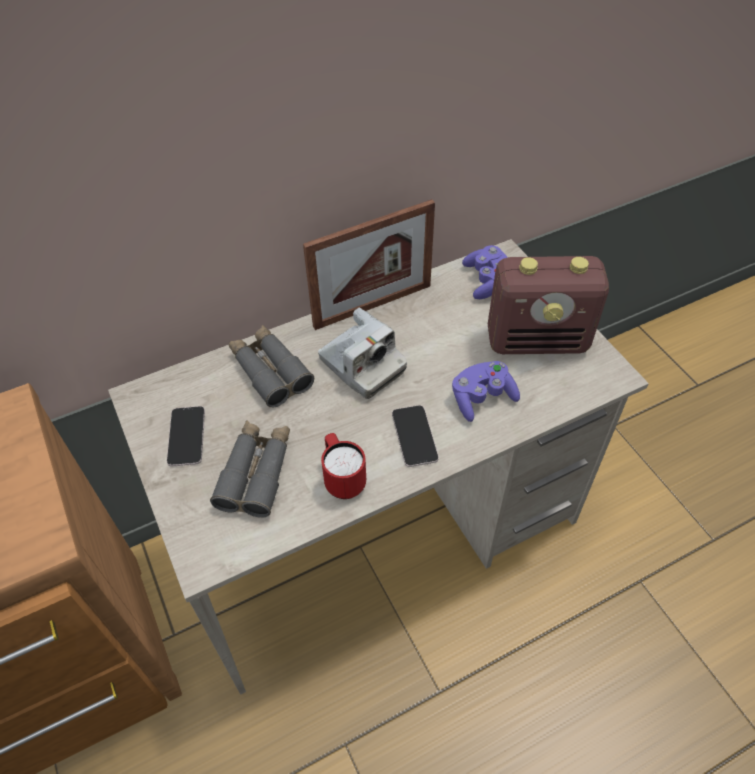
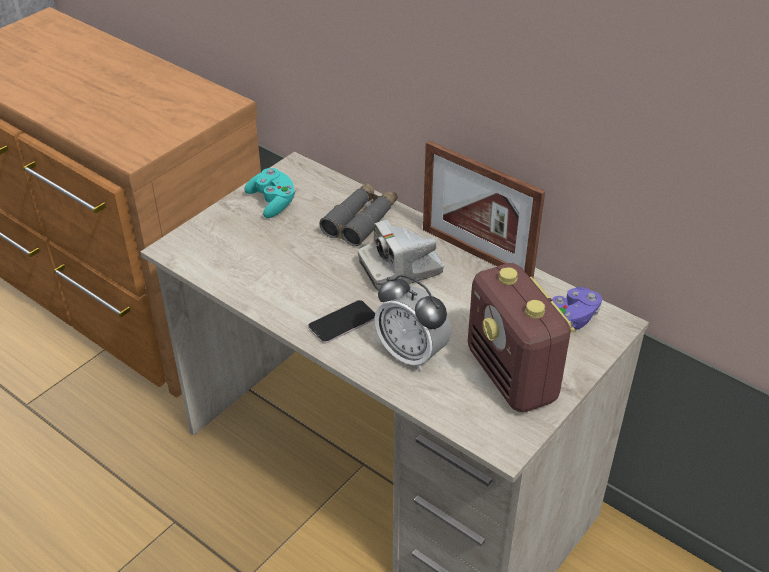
camera: 65 degrees right, 10 degrees down
(186, 436) = (273, 202): phone -> turquoise game controller
(256, 473) = (258, 247): grey binoculars -> none
(342, 479) = (276, 294): red mug -> none
(362, 366) = (400, 269): camera -> camera turned 45 degrees clockwise
(482, 398) = (411, 354): purple game controller -> alarm clock

